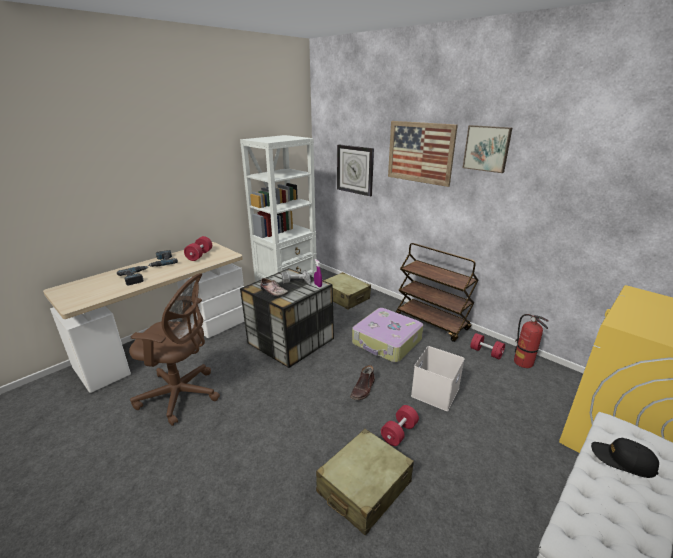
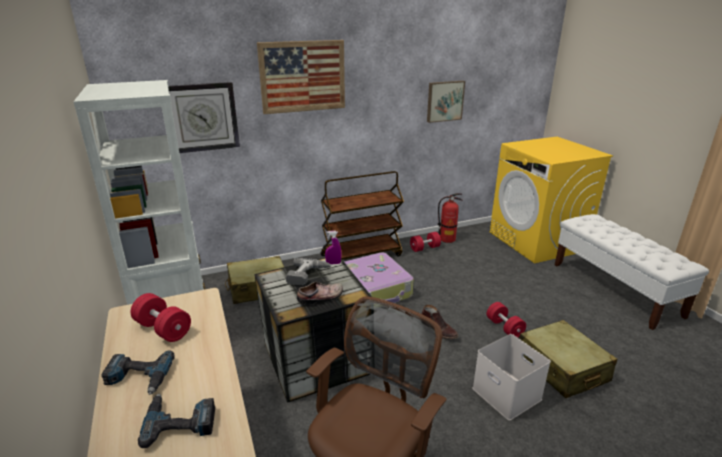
camera: 65 degrees left, 0 degrees up
(434, 391) = (461, 291): white storage box -> white storage box (505, 393)
(487, 148) = (376, 61): picture -> picture (444, 101)
(622, 460) = (607, 231): black cap -> none

